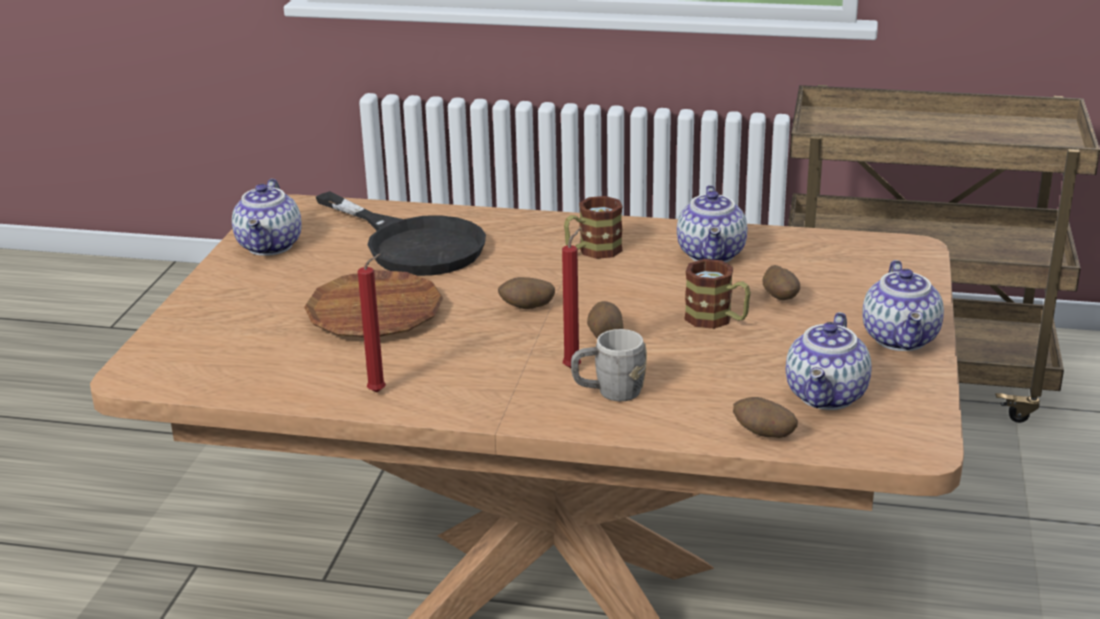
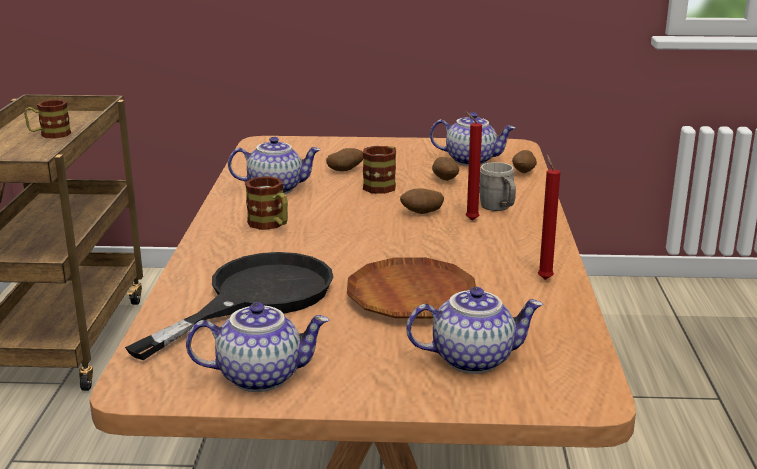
camera: 100 degrees left, 5 degrees down
(527, 308) = (381, 240): potato -> potato (445, 180)
(902, 339) = (393, 146): teapot -> teapot (473, 358)
(962, 139) = (49, 134): none -> mug

